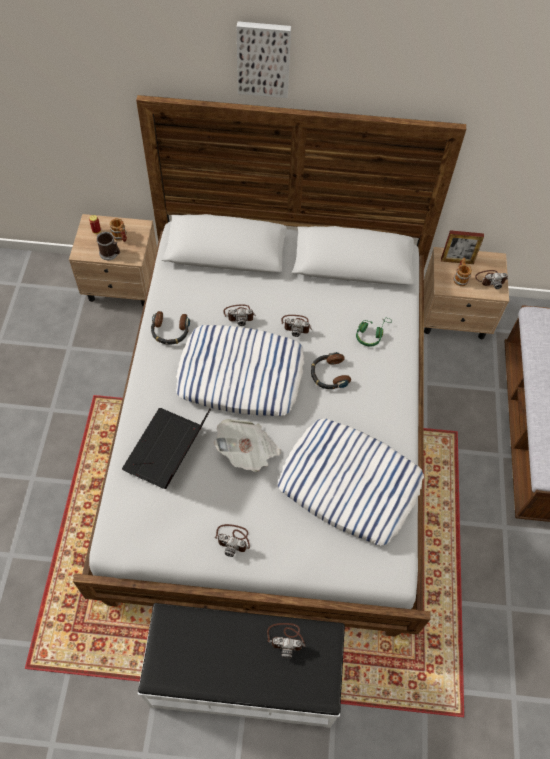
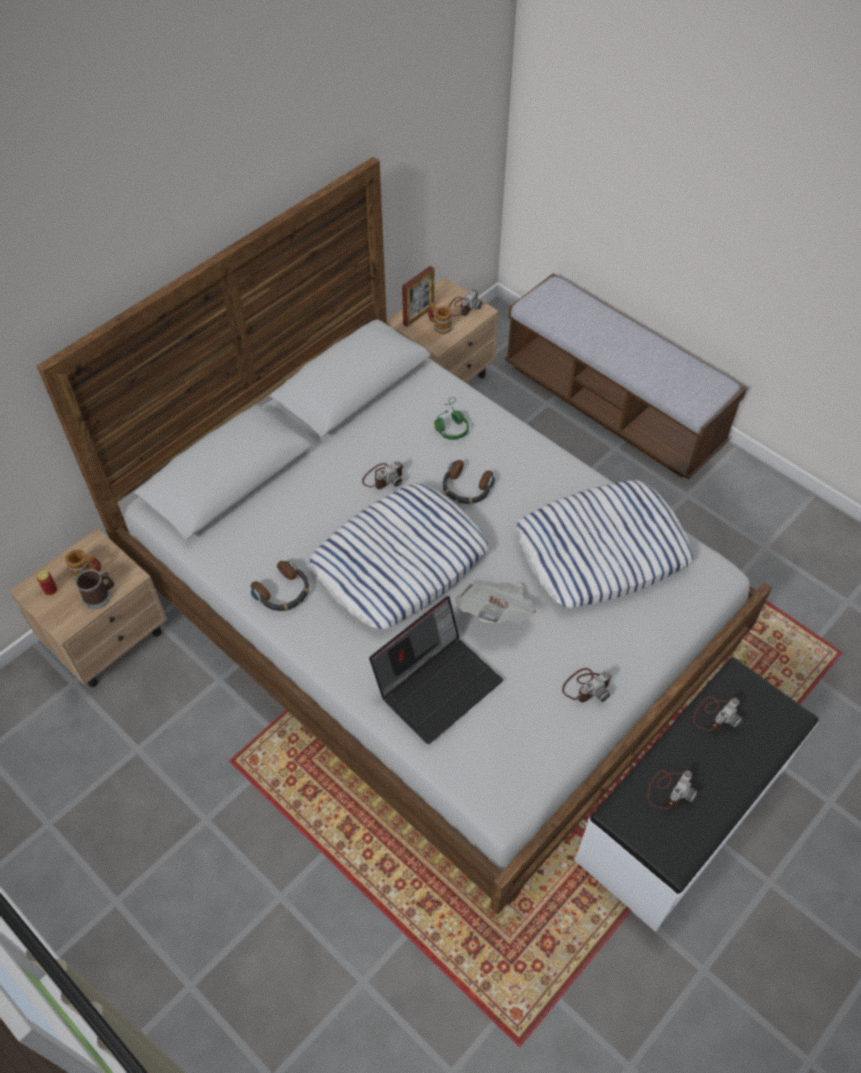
camera: 50 degrees left, 5 degrees down
(168, 452) = (438, 684): laptop -> laptop turned 105 degrees counterclockwise
(239, 315) = (323, 517): camera -> camera (669, 790)
(263, 58) = (159, 217): picture -> none

